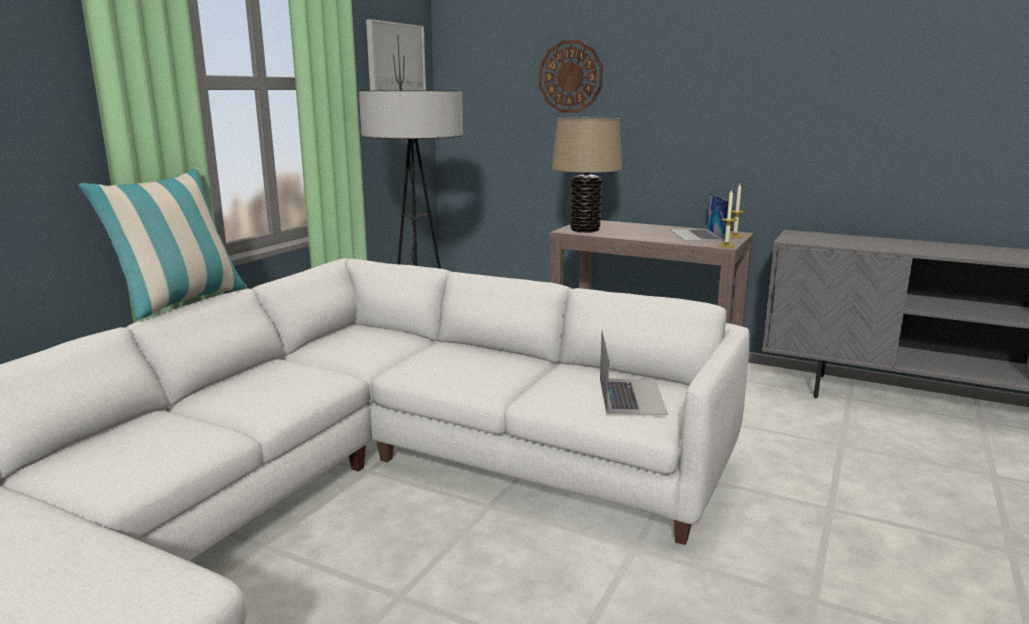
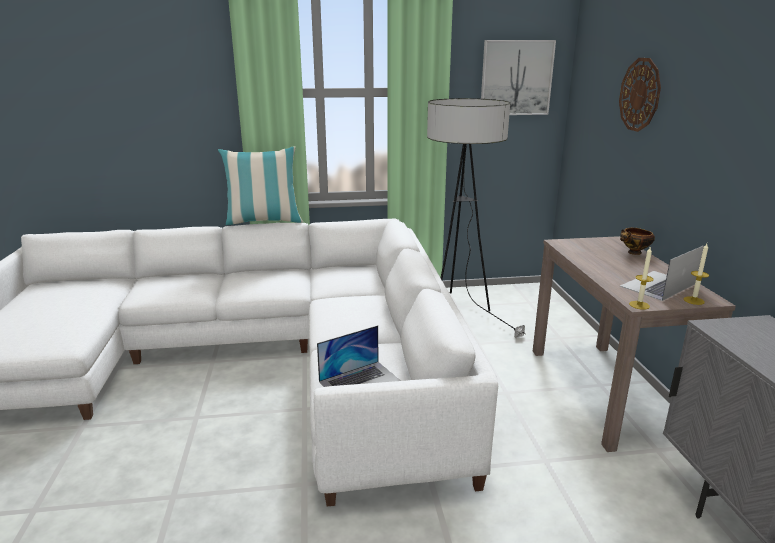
camera: 55 degrees right, 5 degrees up
(585, 230) = (576, 246): beige table lamp -> none
(626, 224) = (634, 253): none -> bowl

